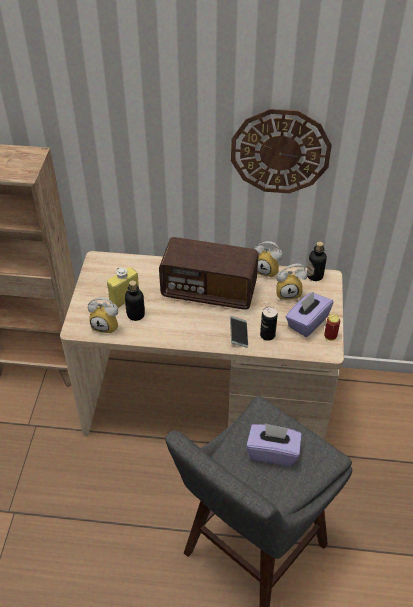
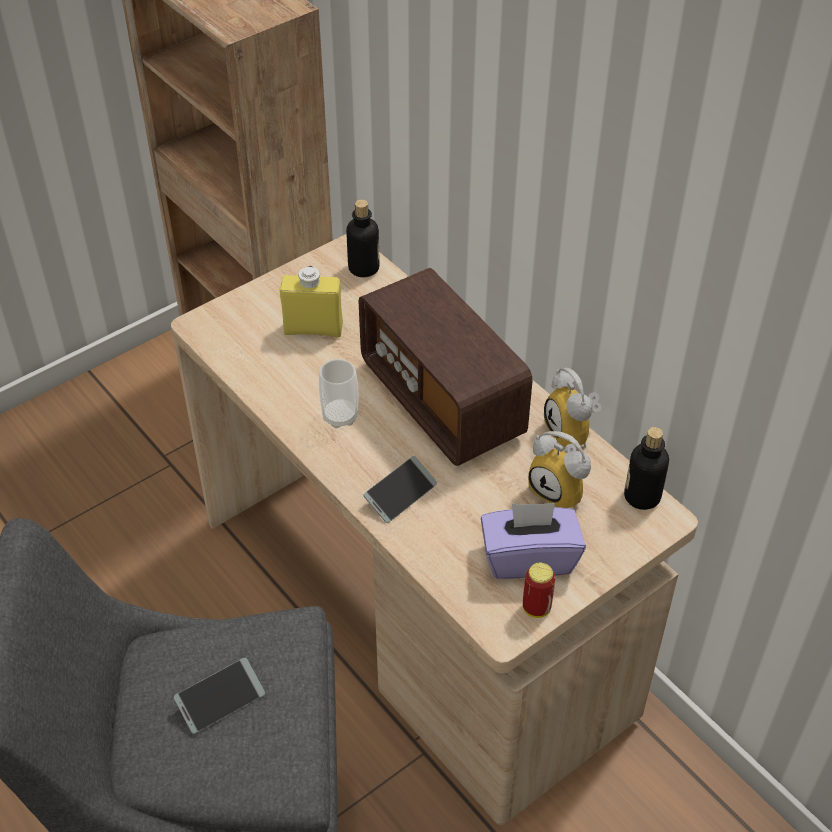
camera: 45 degrees right, 0 degrees up
(107, 325) = (244, 348): alarm clock -> none
(136, 315) = (298, 361): bottle -> bottle (363, 268)
(180, 323) = (340, 416): none -> cup
(267, 335) = (440, 529): can -> none
(273, 452) = (220, 700): purple tissue box -> phone
(280, 151) = (636, 198): wall clock -> none

